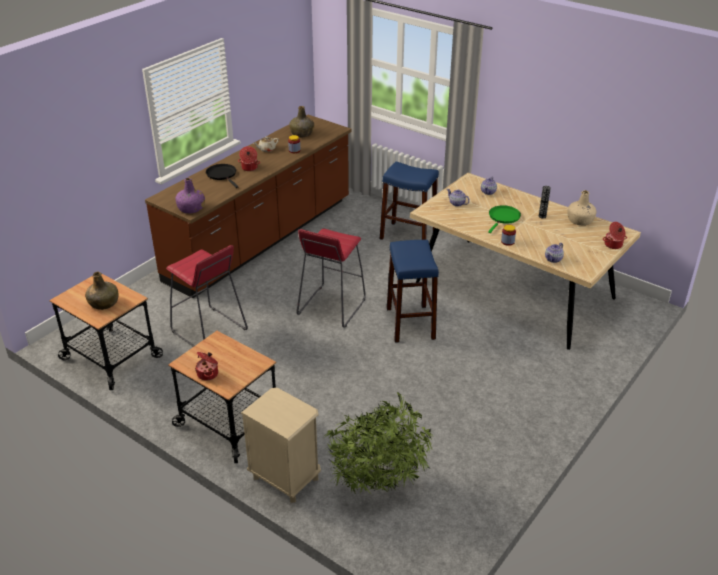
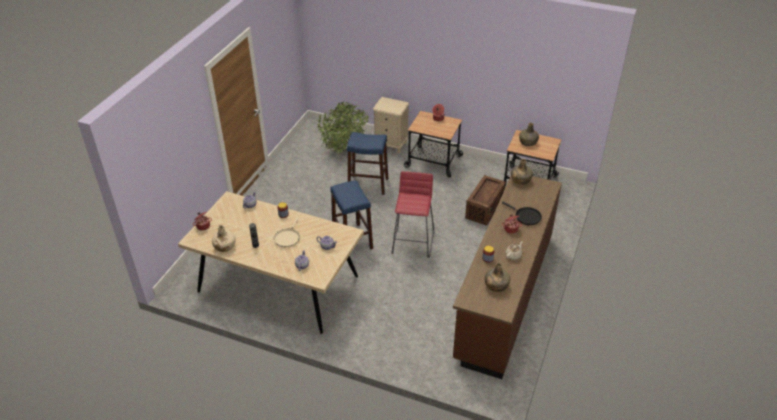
camera: 165 degrees right, 5 degrees up
(191, 208) = (520, 180): purple bottle -> green bottle
(209, 331) = (484, 209): red stool -> crate
(408, 235) = (378, 328): blue stool -> blue stool (368, 184)
(503, 218) = (287, 238): green frying pan -> beige frying pan

